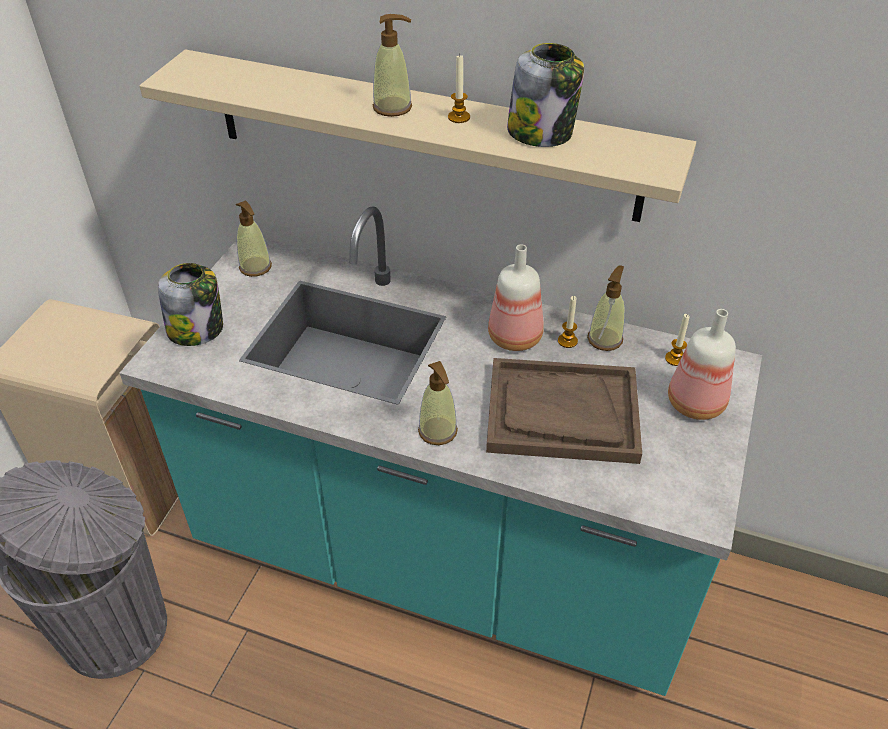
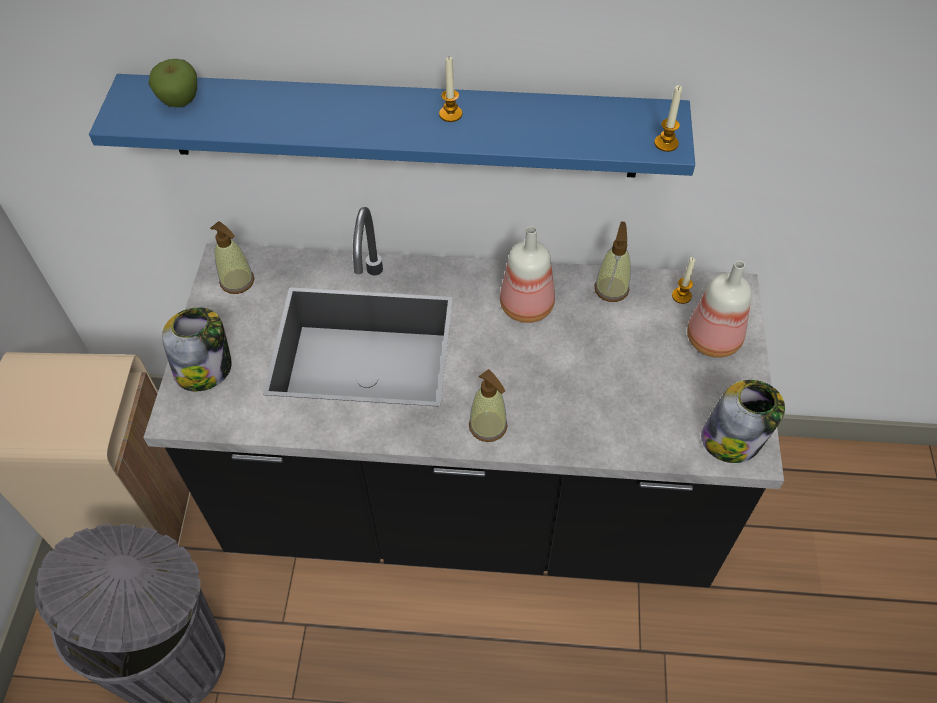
camera: 15 degrees left, 10 degrees up
(226, 74) = (180, 101): none -> apple
(393, 107) = (378, 114): soap dispenser -> none
(422, 135) = (402, 126): beige shelf -> blue shelf
(444, 558) = (470, 504): turquoise counter -> black counter
(541, 133) = (540, 119): jar -> jar (732, 439)
(562, 413) = (596, 379): brown tray -> none
(567, 341) = (577, 299): candle -> candle (666, 143)

